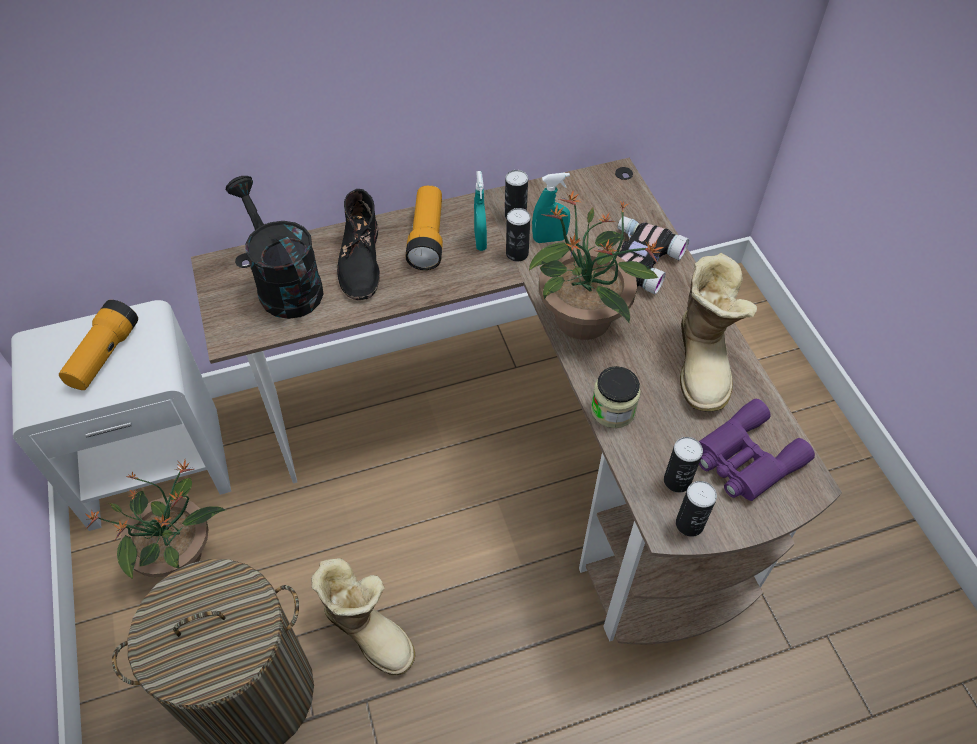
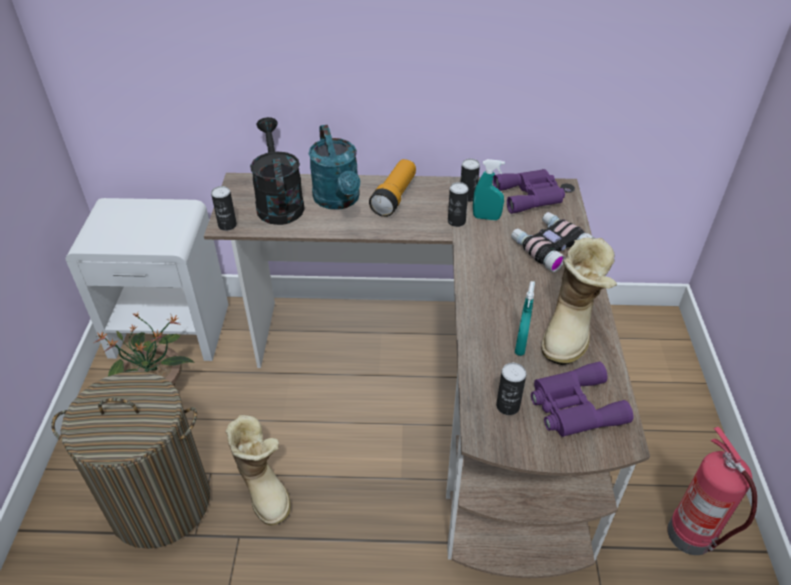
camera: 20 degrees right, 10 degrees down
(104, 356) = (145, 224): flashlight -> none
(360, 261) = (339, 200): black boot -> turquoise watering can
(480, 240) = (433, 207): turquoise spray bottle -> turquoise spray bottle (520, 345)
(583, 320) = (486, 276): potted plant -> none
(588, 195) = (530, 196): none -> purple binoculars
(613, 410) = (479, 342): jar -> none
(689, 524) = (503, 440): can -> can (227, 225)
(841, 527) = (692, 536): none -> fire extinguisher

